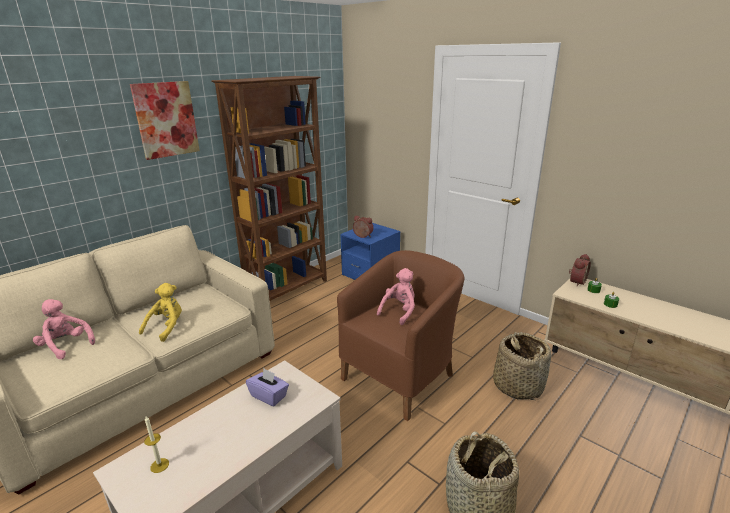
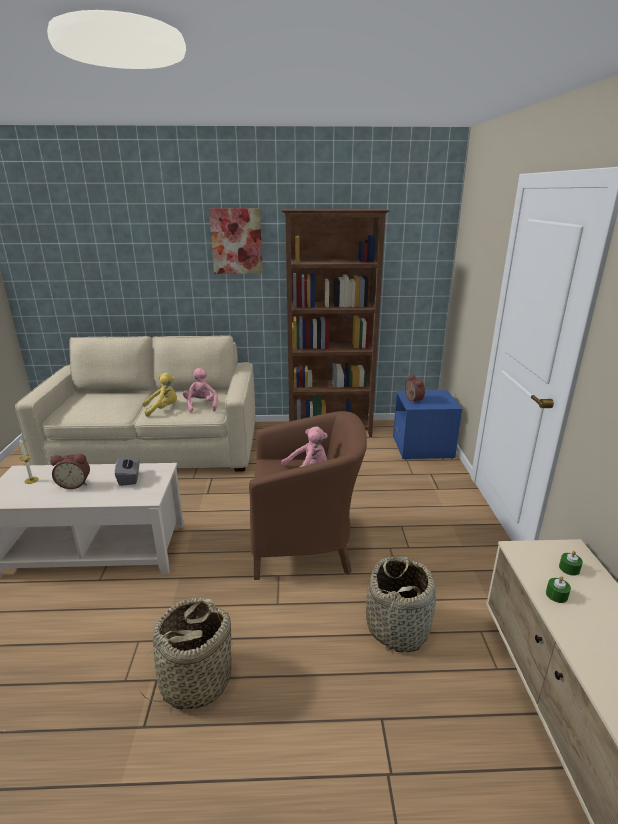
camera: 45 degrees right, 0 degrees up
(66, 345) = (106, 396): pink plush toy -> pink plush toy (201, 406)
(269, 396) = (129, 478): purple tissue box -> grey tissue box
(576, 281) = (564, 547): alarm clock -> alarm clock (75, 484)

